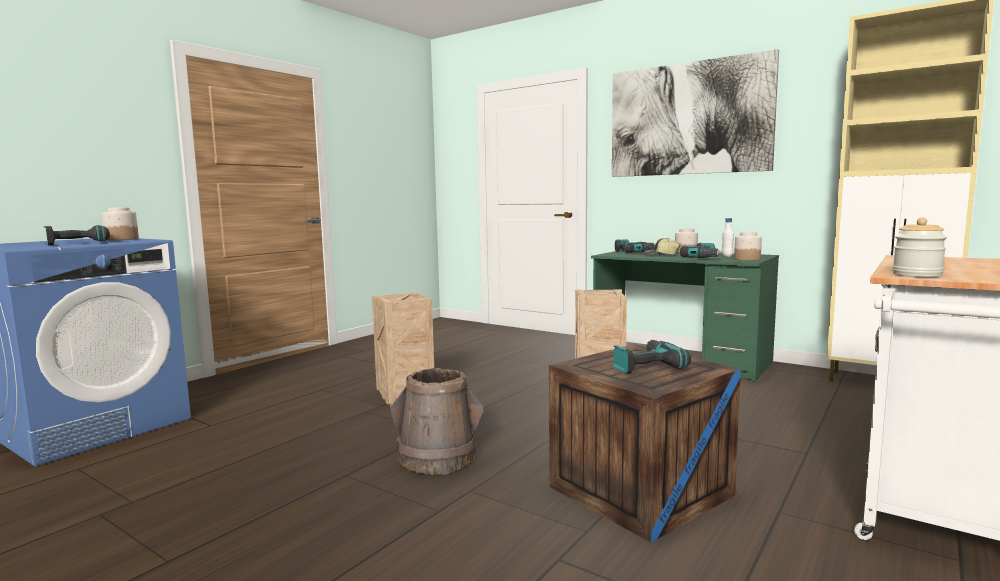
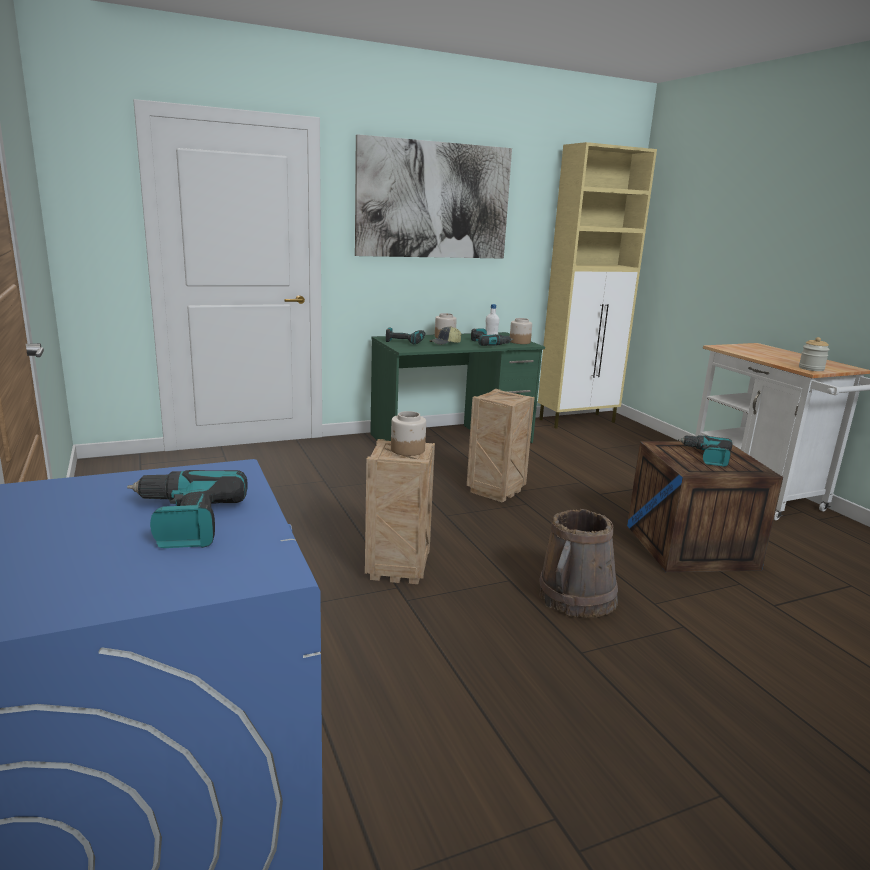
camera: 60 degrees left, 10 degrees up
(121, 239) = (124, 486): jar -> jar (407, 450)

